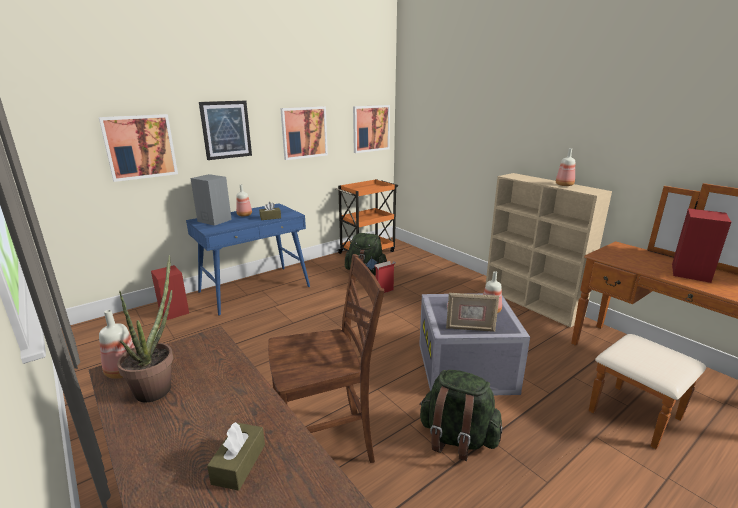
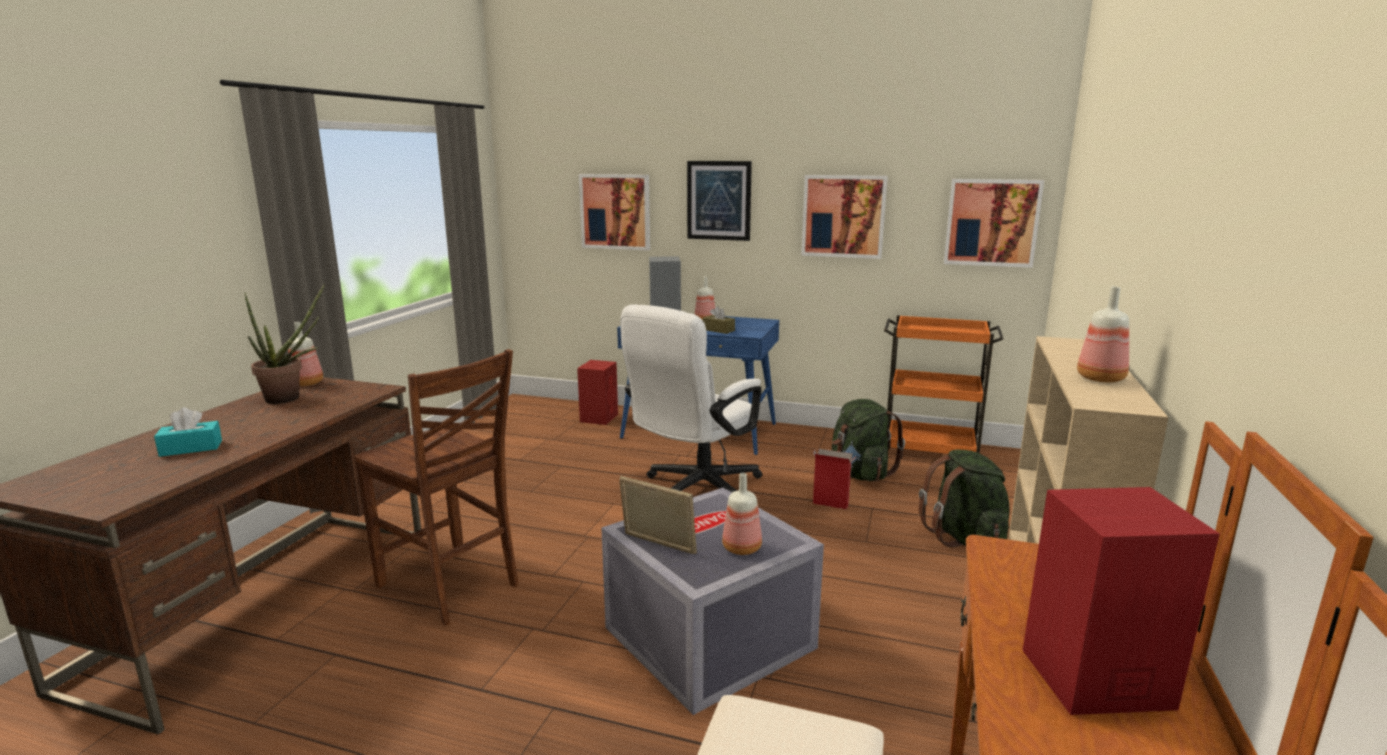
camera: 55 degrees right, 5 degrees down
(239, 464) = (191, 448): brown tissue box -> turquoise tissue box
(321, 317) = (695, 489): none -> white office chair
(457, 438) = (531, 676): green backpack -> green backpack (965, 538)
(470, 329) = (658, 545): picture frame -> picture frame turned 150 degrees clockwise

